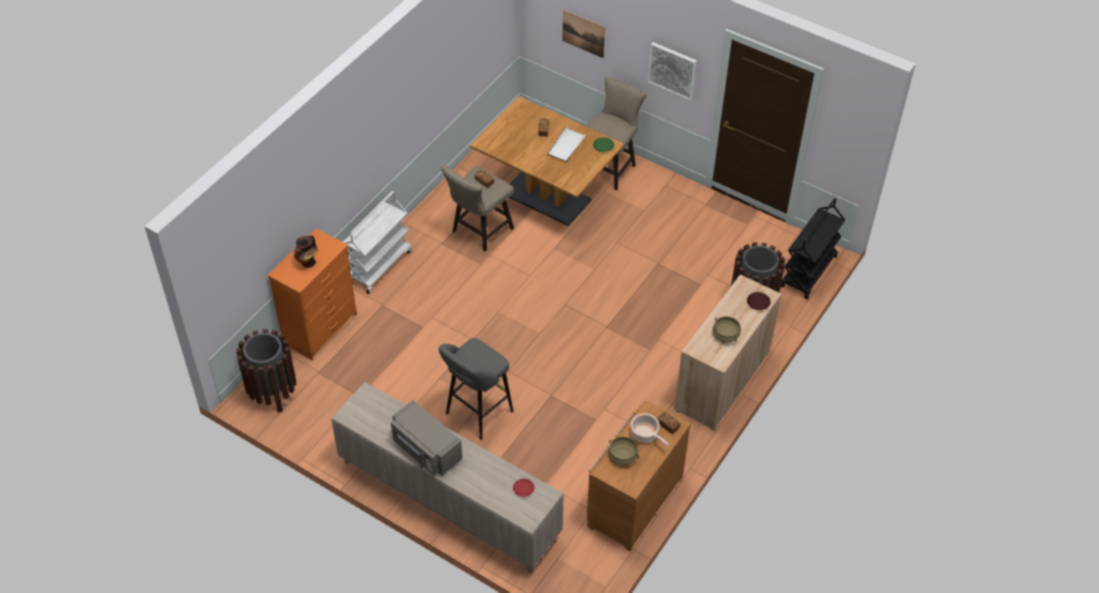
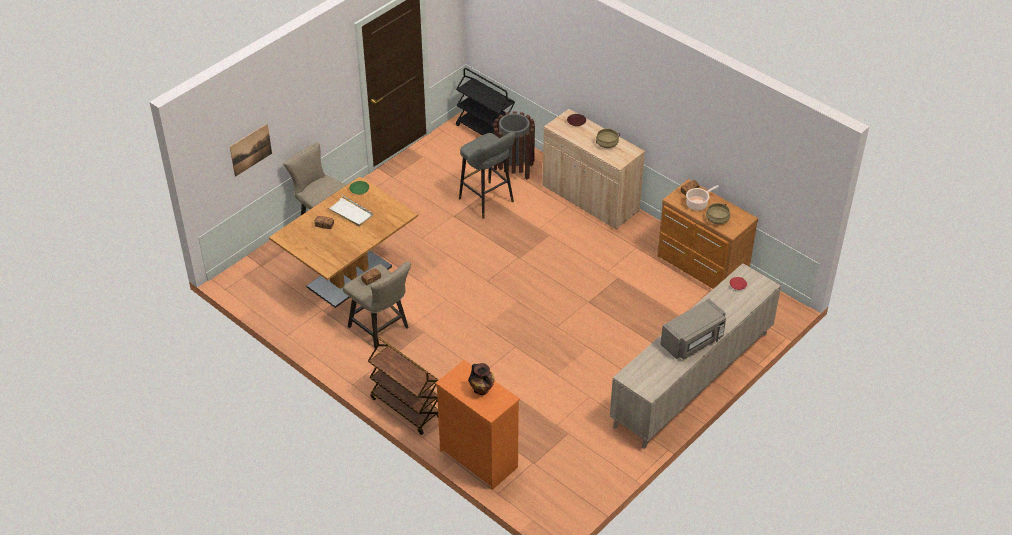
camera: 80 degrees left, 5 degrees down
(273, 393) = (553, 500): brown trash can -> none
(378, 265) = (405, 408): white cart -> brown cart
(476, 414) = (602, 352): grey stool -> grey stool (488, 201)
(672, 70) = (325, 102): picture -> none

